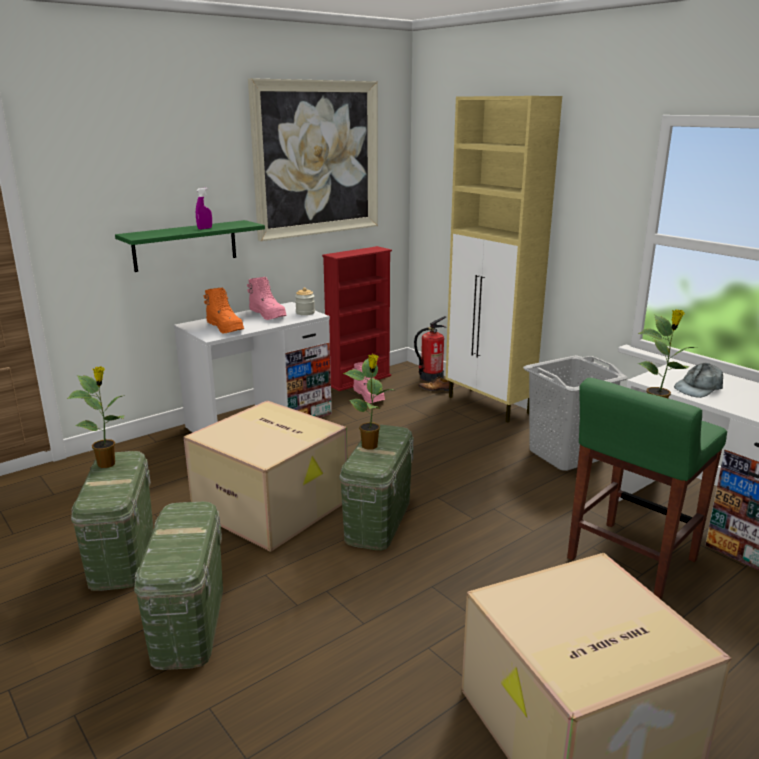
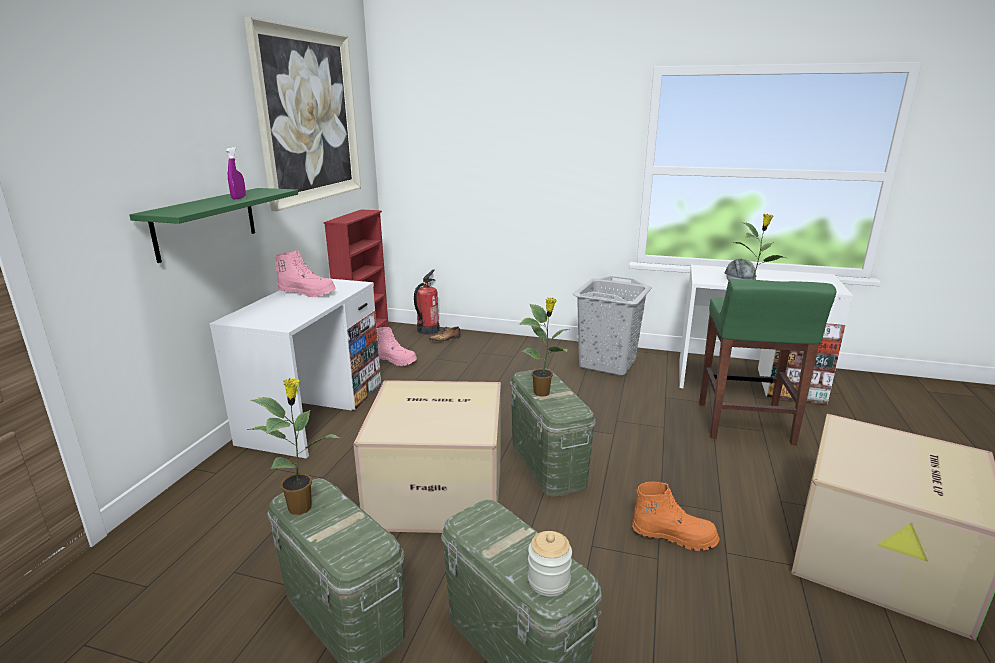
camera: 35 degrees left, 0 degrees up
(225, 328) = (284, 314): orange boot -> orange boot (673, 536)
(305, 313) = (343, 284): jar -> jar (548, 581)
(489, 405) = (504, 341): beige cabinet -> none

